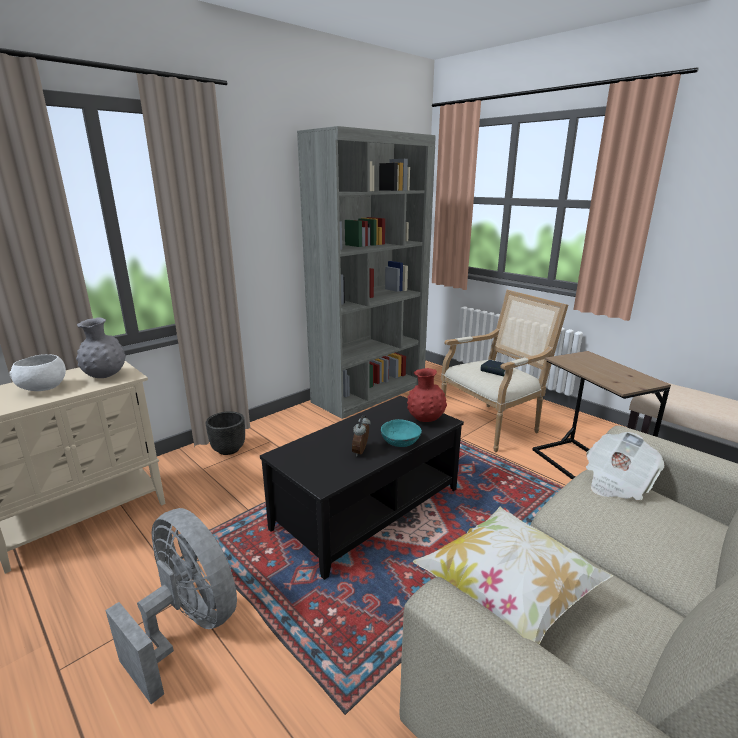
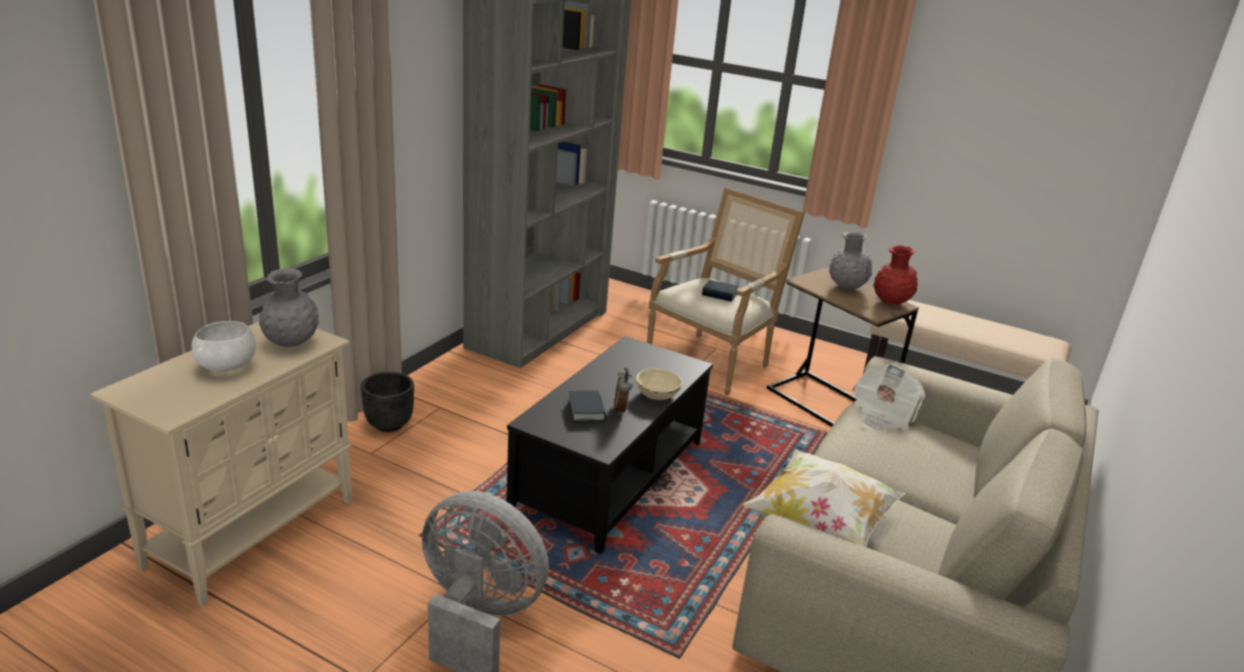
camera: 20 degrees left, 5 degrees up
(331, 450) = (586, 411): none -> book
(400, 442) = (656, 394): turquoise bowl -> beige bowl
(425, 420) = (671, 365): red vase -> red vase (891, 302)
(600, 366) = (846, 287): none -> grey vase

